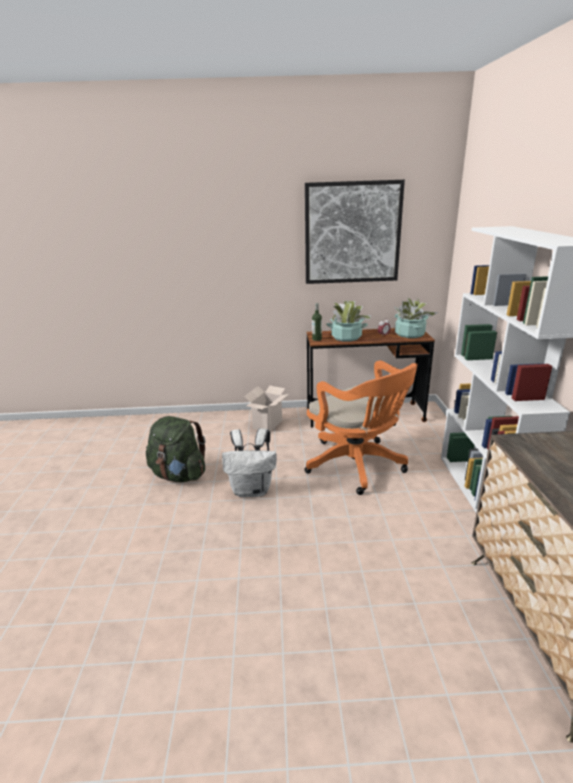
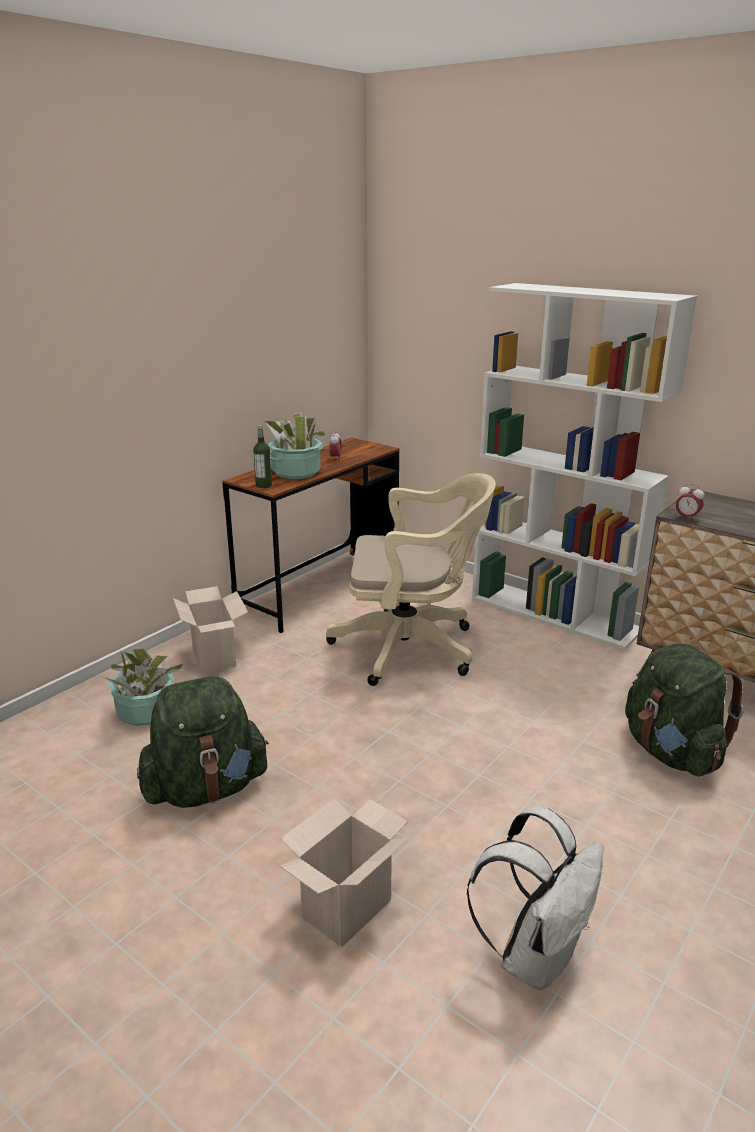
camera: 50 degrees left, 0 degrees up
(140, 554) = (347, 906): none -> cardboard box
(252, 490) = (345, 742): white backpack -> white backpack (535, 955)
(352, 233) = (262, 306): picture -> none
(358, 466) = (412, 648): orange office chair -> beige office chair
(405, 620) = (672, 752): none -> green backpack
(409, 334) = (360, 449): potted plant -> potted plant (145, 711)
(512, 446) = (687, 518): none -> alarm clock

